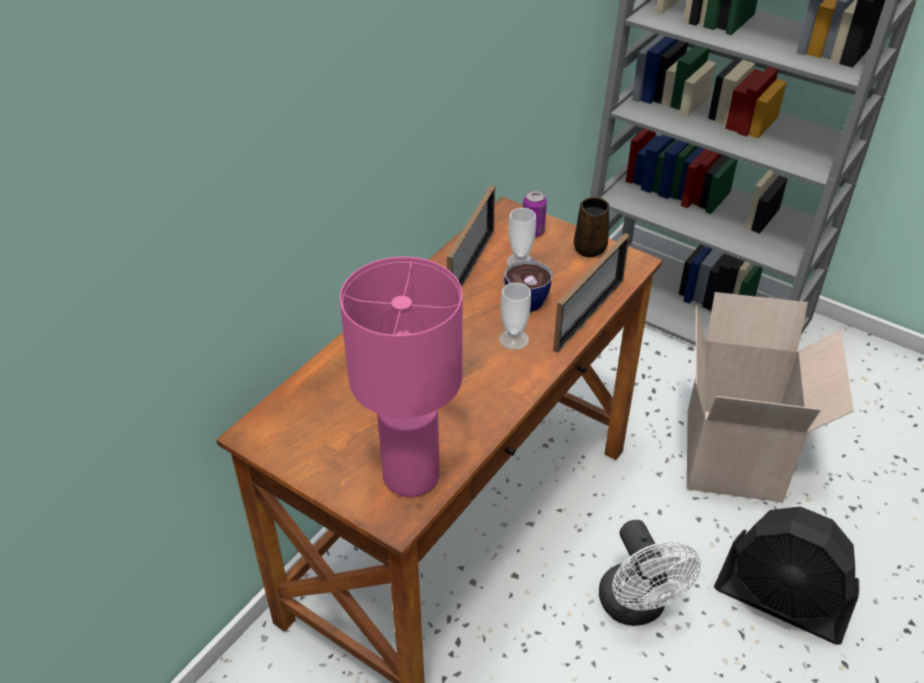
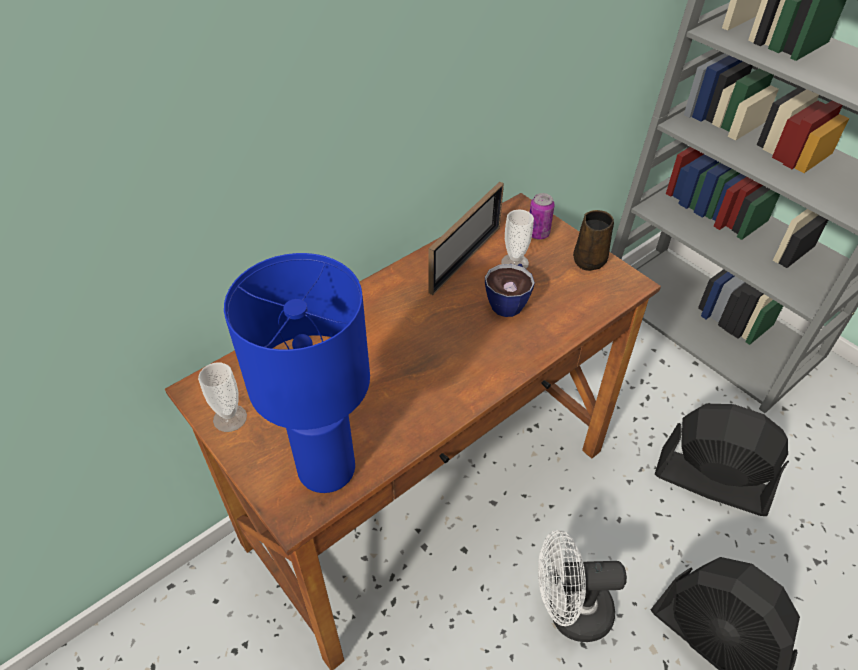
camera: 15 degrees right, 5 degrees up
(409, 477) = (325, 469): pink table lamp -> blue table lamp
(513, 339) = (480, 343): cup -> cup (230, 418)
(589, 315) = (564, 331): picture frame -> none
(637, 608) = (569, 611): white fan -> white fan turned 90 degrees clockwise
(737, 457) = (711, 481): cardboard box -> black fan

